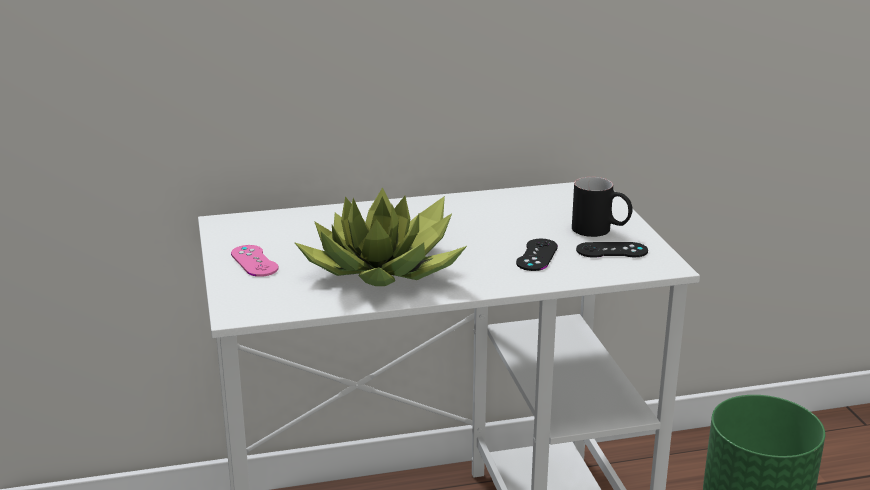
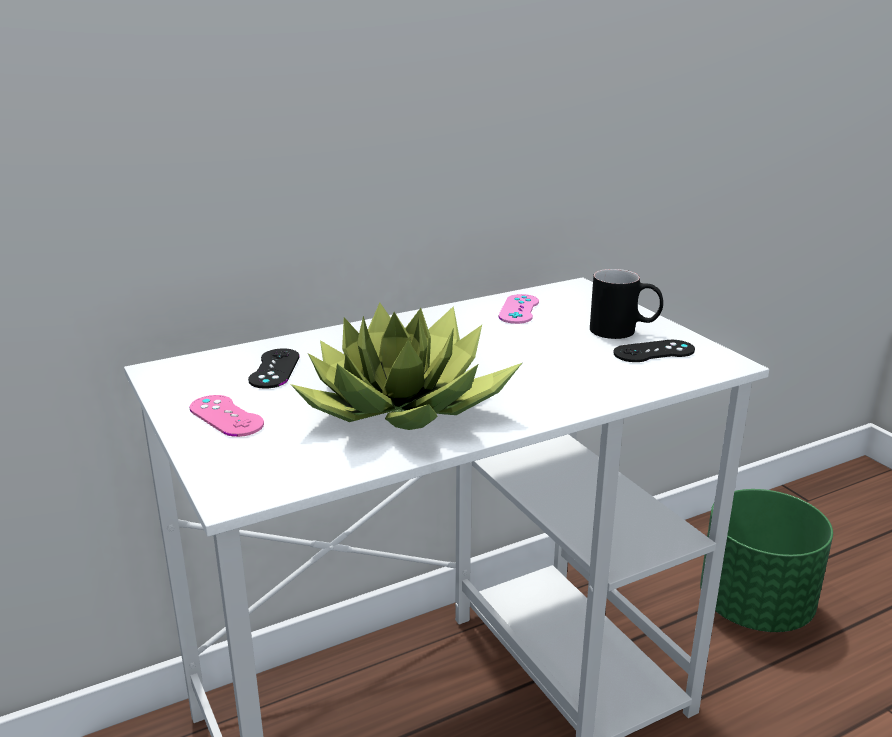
camera: 15 degrees left, 0 degrees up
(525, 203) = (519, 309): none -> pink game controller
(537, 255) = (575, 367): black game controller -> black game controller (274, 369)

